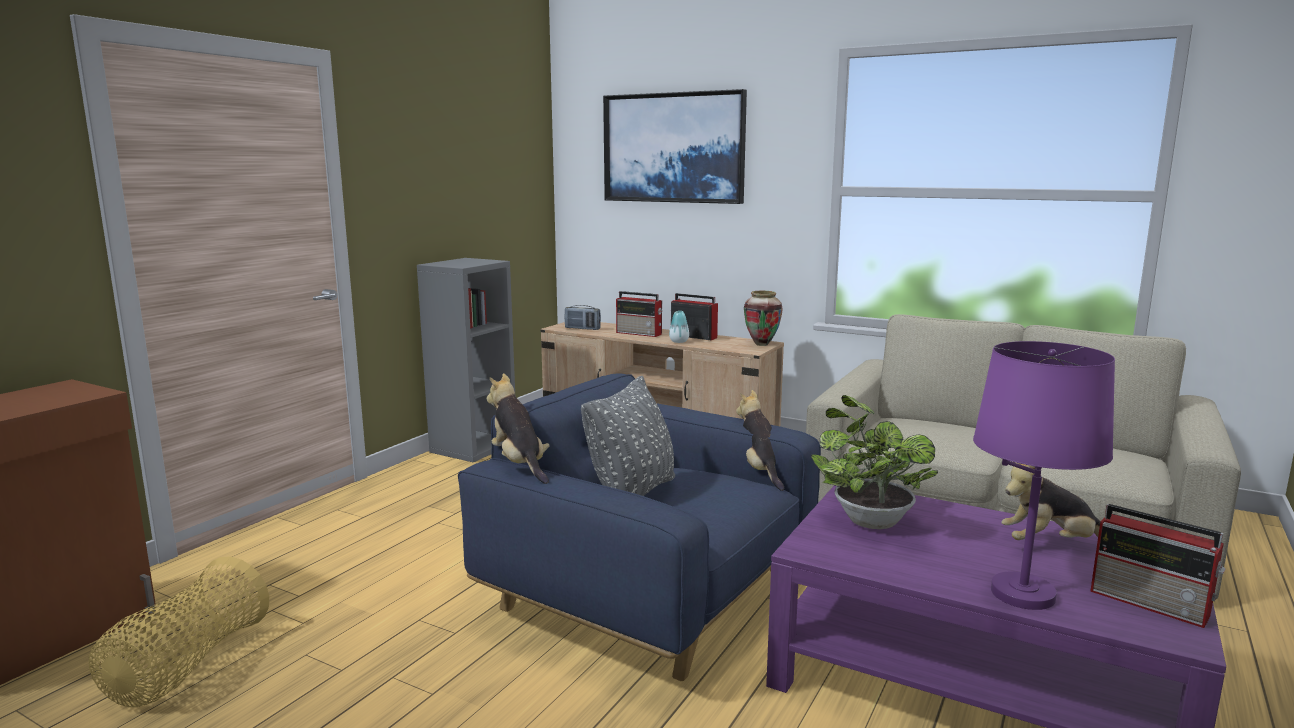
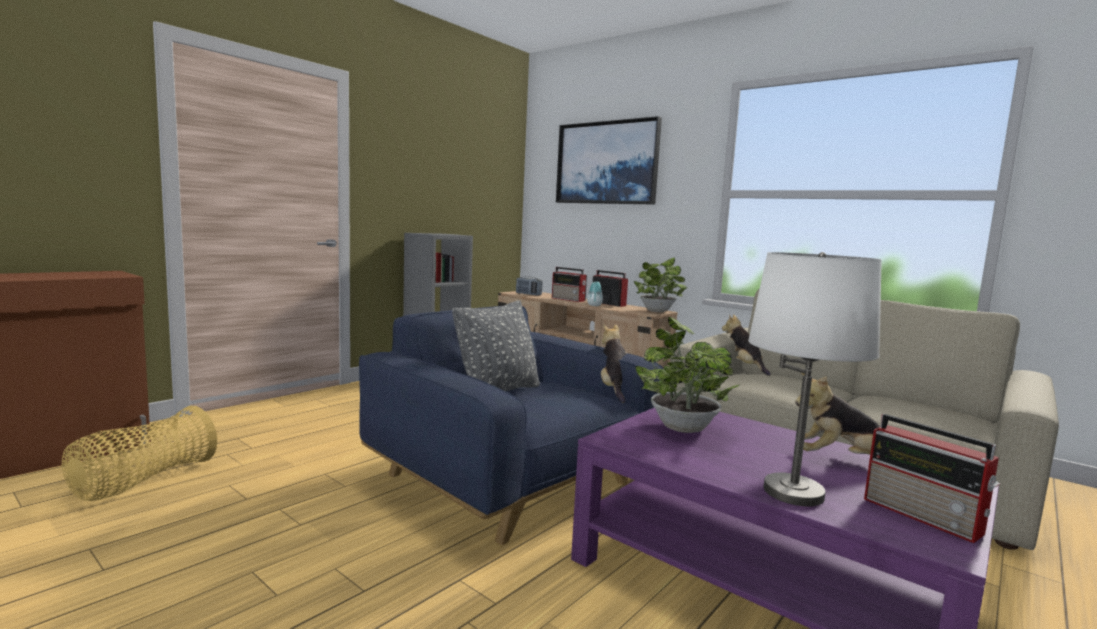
camera: 10 degrees right, 5 degrees down
(520, 464) = (405, 355): plush toy -> plush toy (743, 366)
(762, 344) = (658, 311): vase -> potted plant
(1023, 594) = (794, 492): purple table lamp -> white table lamp

